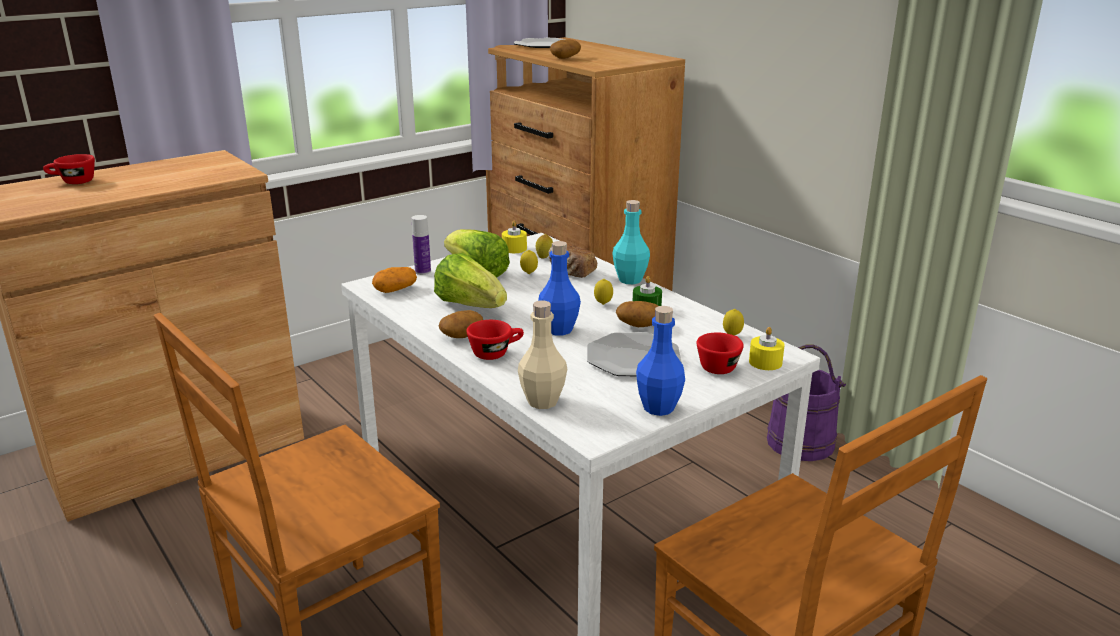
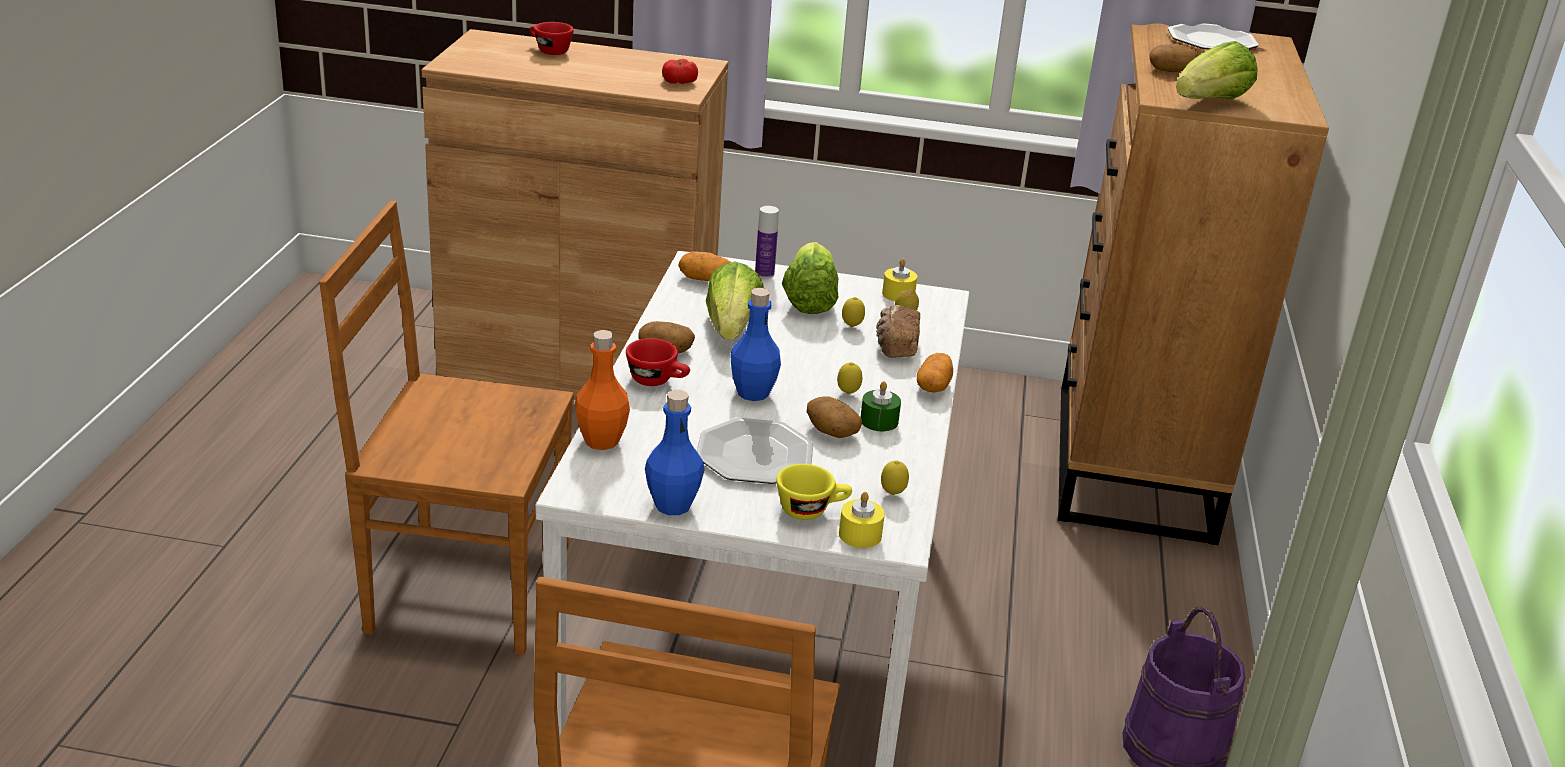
camera: 45 degrees right, 5 degrees up
(222, 168) = (679, 81): none -> tomato
(542, 401) = (601, 441): beige bottle -> orange bottle
(619, 63) = (1211, 102): none -> lettuce
(630, 280) = (933, 386): turquoise bottle -> potato
(720, 365) = (811, 510): red cup -> yellow cup

